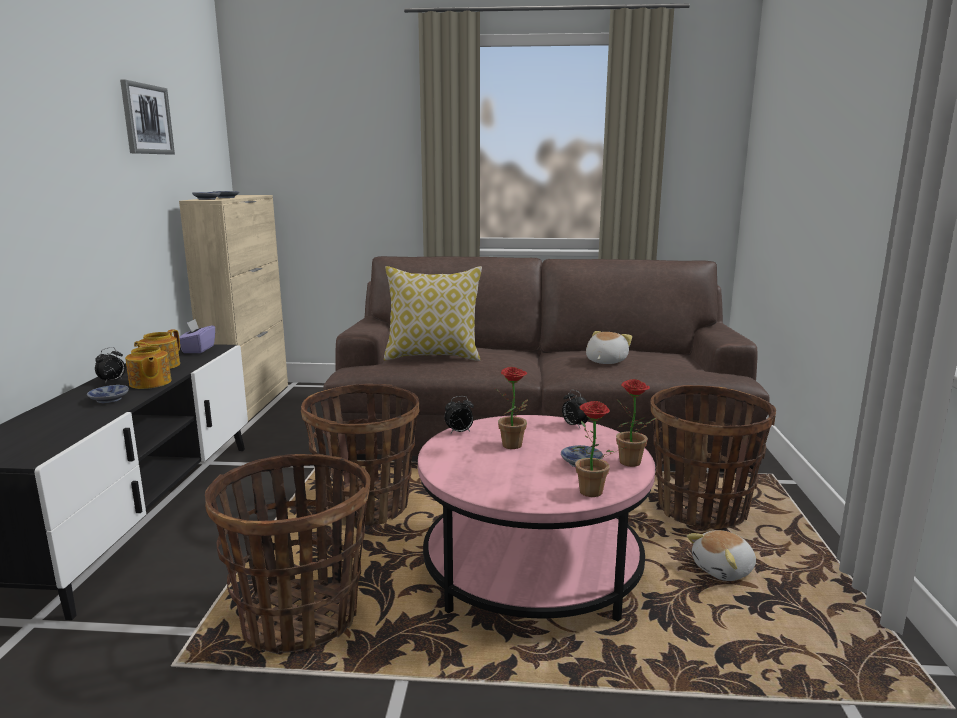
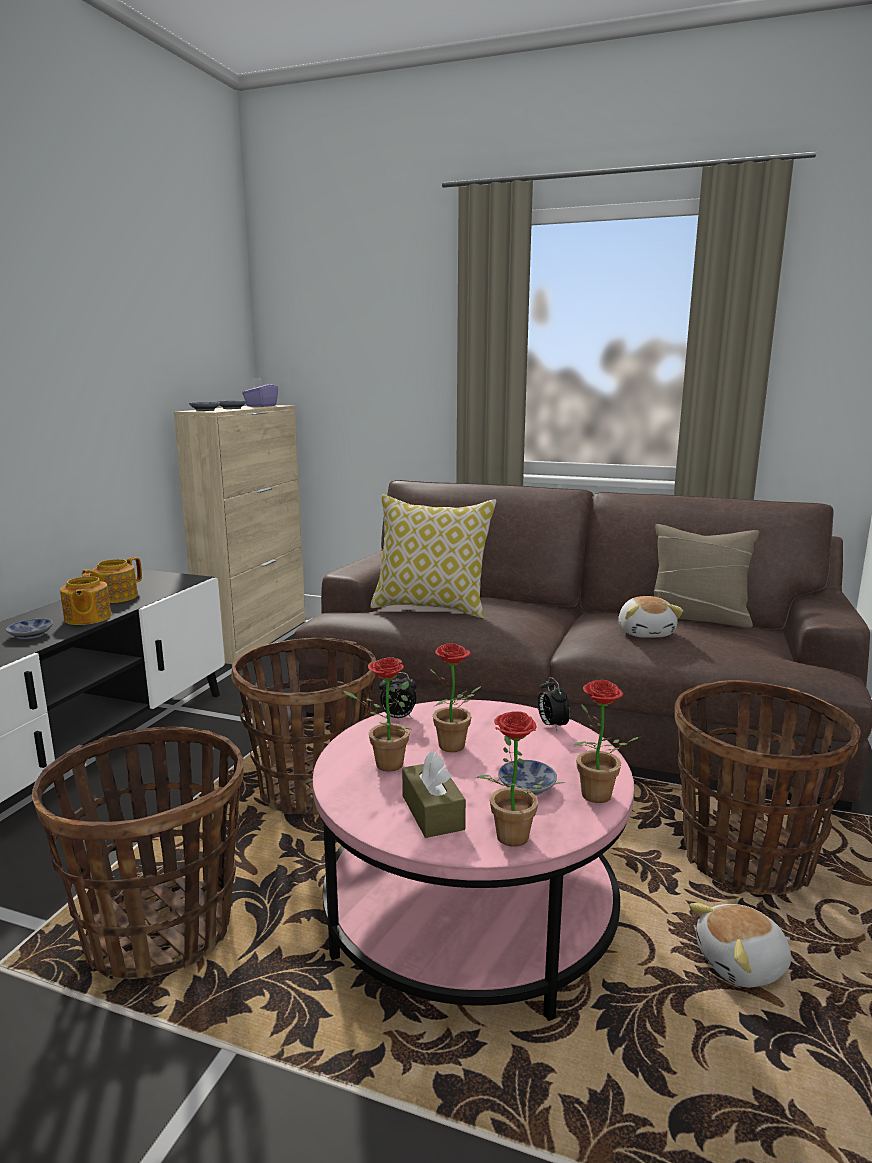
camera: 15 degrees right, 0 degrees up
(112, 381) = (54, 612): alarm clock -> none
(146, 119) = (136, 321): picture -> none
(198, 349) = (169, 580): purple tissue box -> purple tissue box (261, 406)
(470, 462) = (383, 765): none -> potted plant
(527, 485) = (432, 812): none -> brown tissue box
(605, 361) = (646, 632): plush toy -> plush toy turned 135 degrees clockwise
(632, 350) = (697, 618): none -> beige pillow

